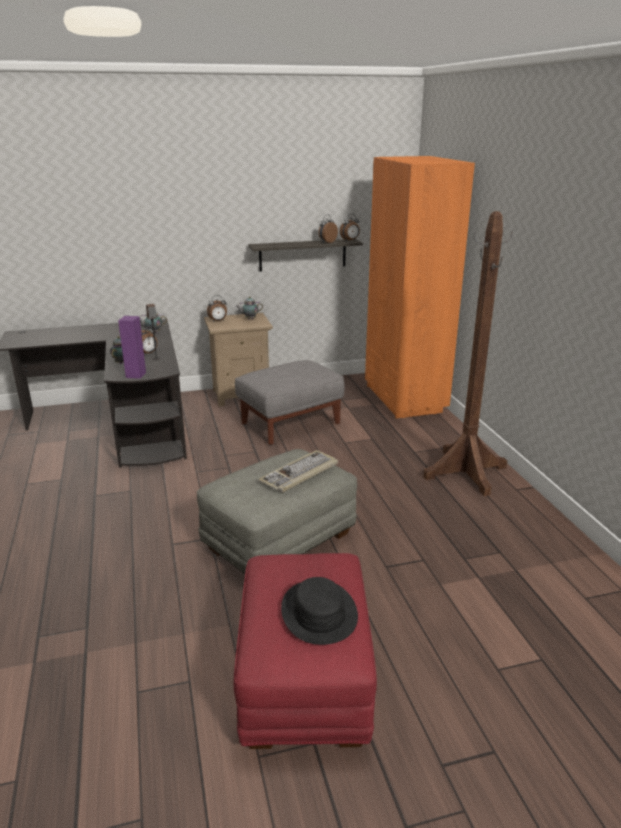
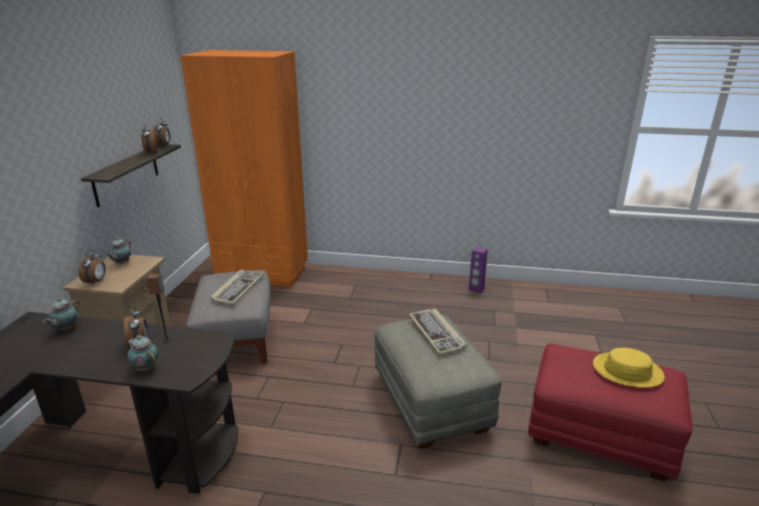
camera: 65 degrees left, 0 degrees up
(135, 375) = (202, 363): purple speaker -> purple speaker (476, 289)
(293, 374) = (237, 288): none -> keyboard
(318, 613) = (627, 371): black hat -> yellow hat
(465, 472) = (395, 288): brown clothes rack -> none

